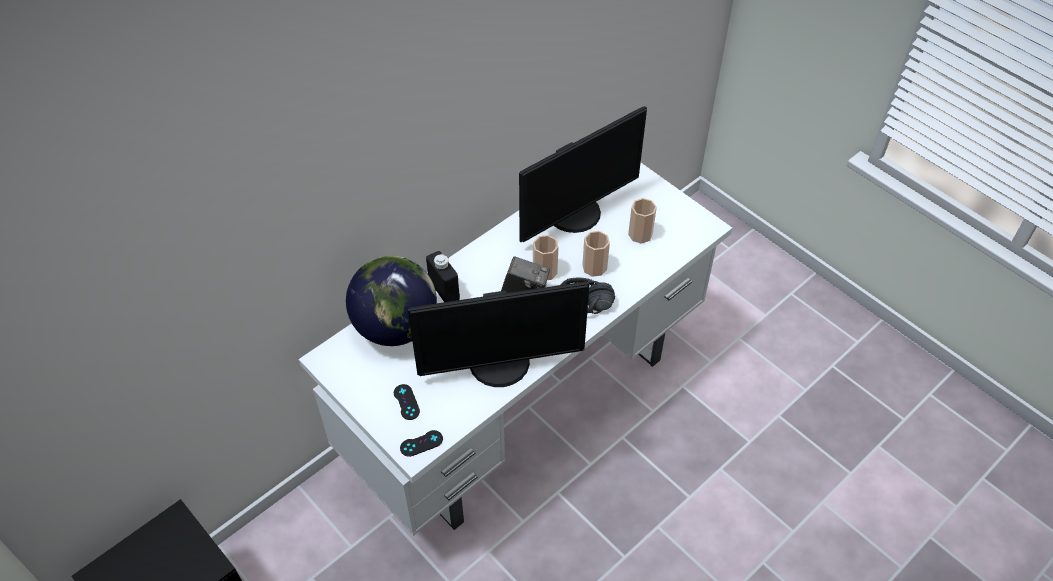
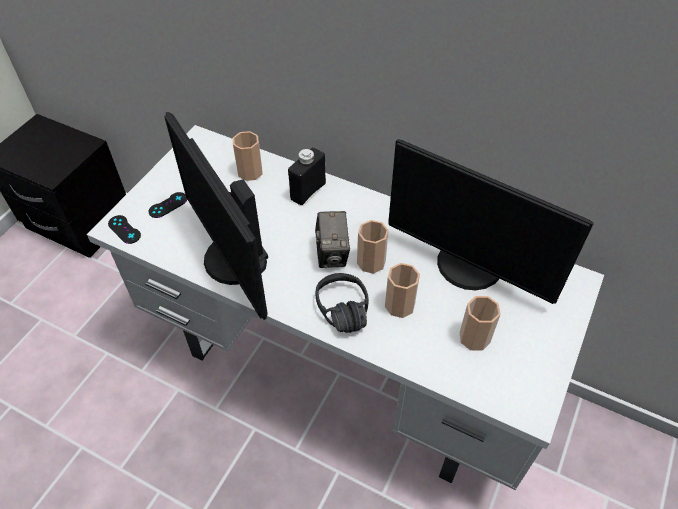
camera: 70 degrees right, 0 degrees up
(395, 328) = (250, 172): globe -> cup

